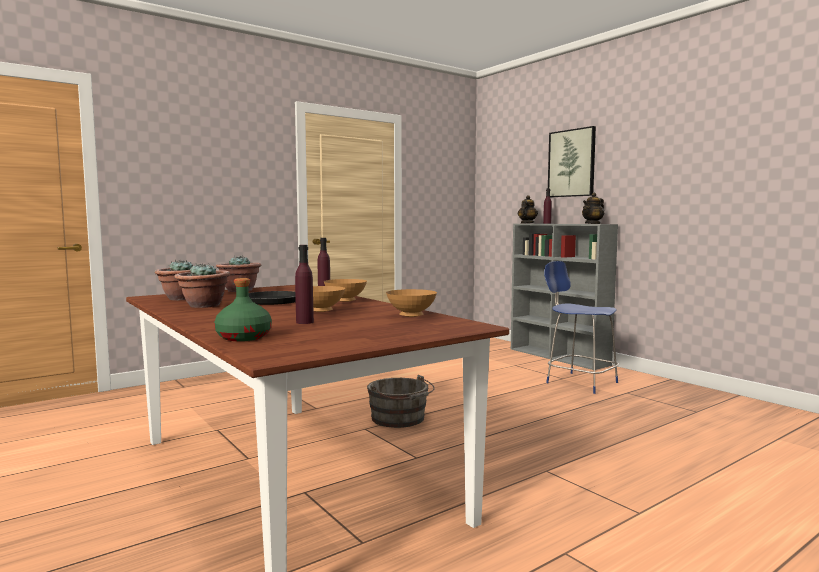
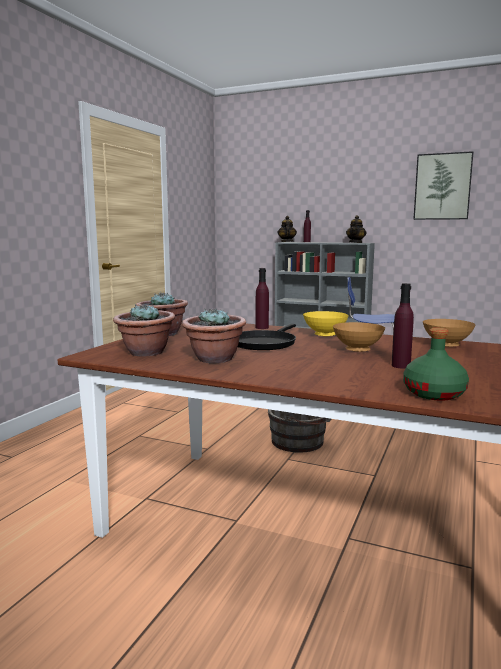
camera: 30 degrees left, 5 degrees up
(346, 301) = (325, 335): brown bowl -> yellow bowl
(572, 163) = (327, 187): picture -> picture (442, 186)

